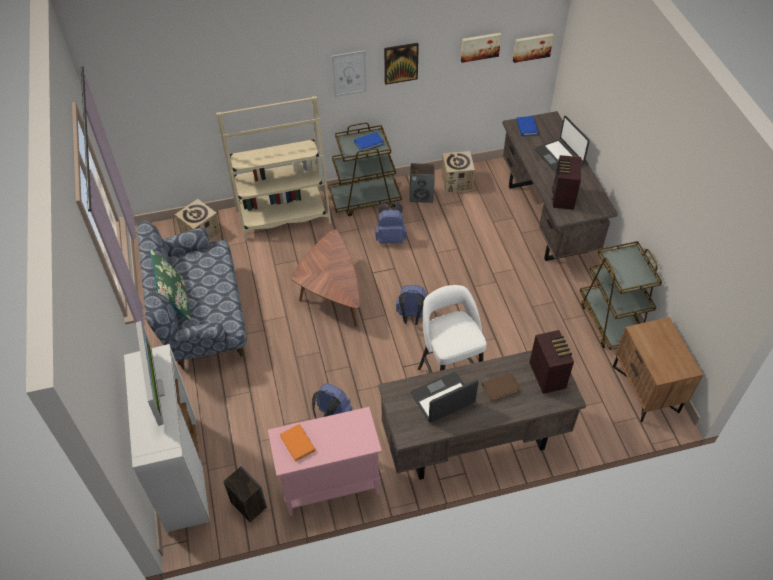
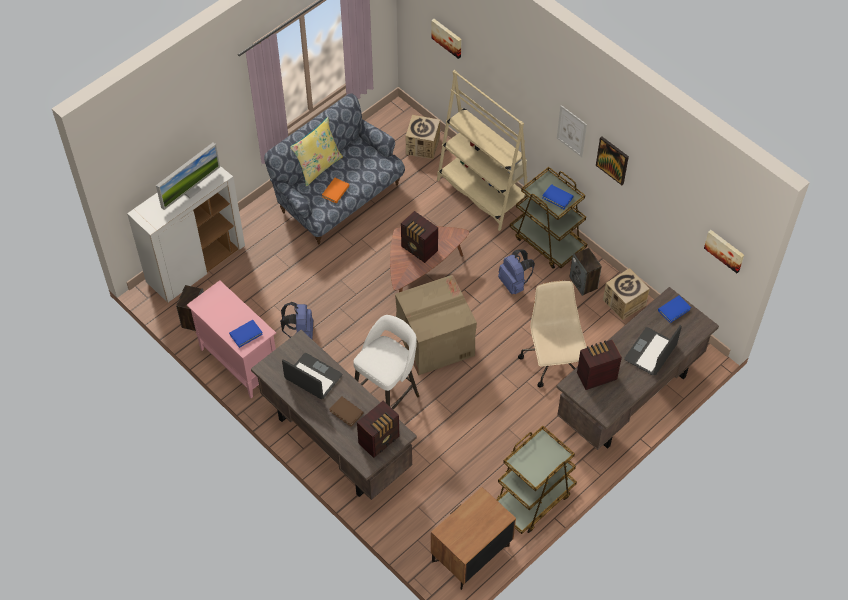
camera: 60 degrees right, 5 degrees up
(175, 301) = (318, 166): green pillow -> yellow pillow
(297, 443) = (218, 304): orange book -> orange book (335, 191)
(328, 270) = (419, 249): none -> radio
(354, 434) = (246, 334): none -> blue book
(412, 317) = (434, 341): blue backpack -> cardboard box
(480, 46) = (679, 207): picture -> picture (447, 37)
(485, 248) = (553, 362): none -> beige office chair

